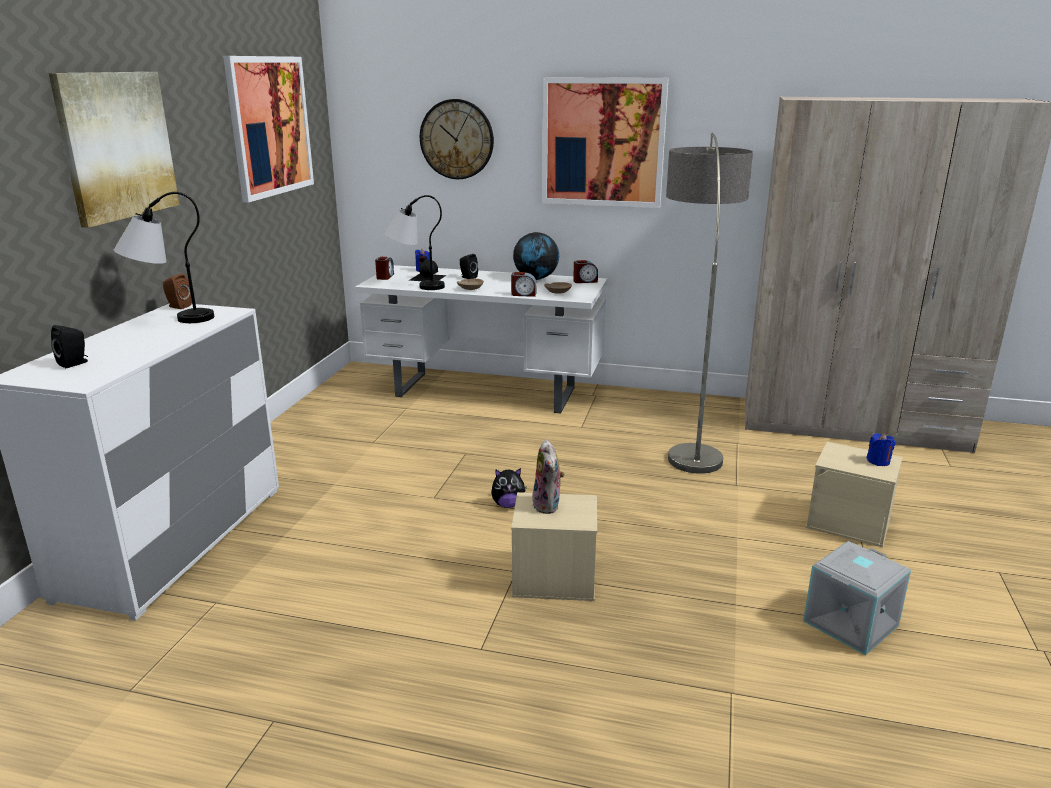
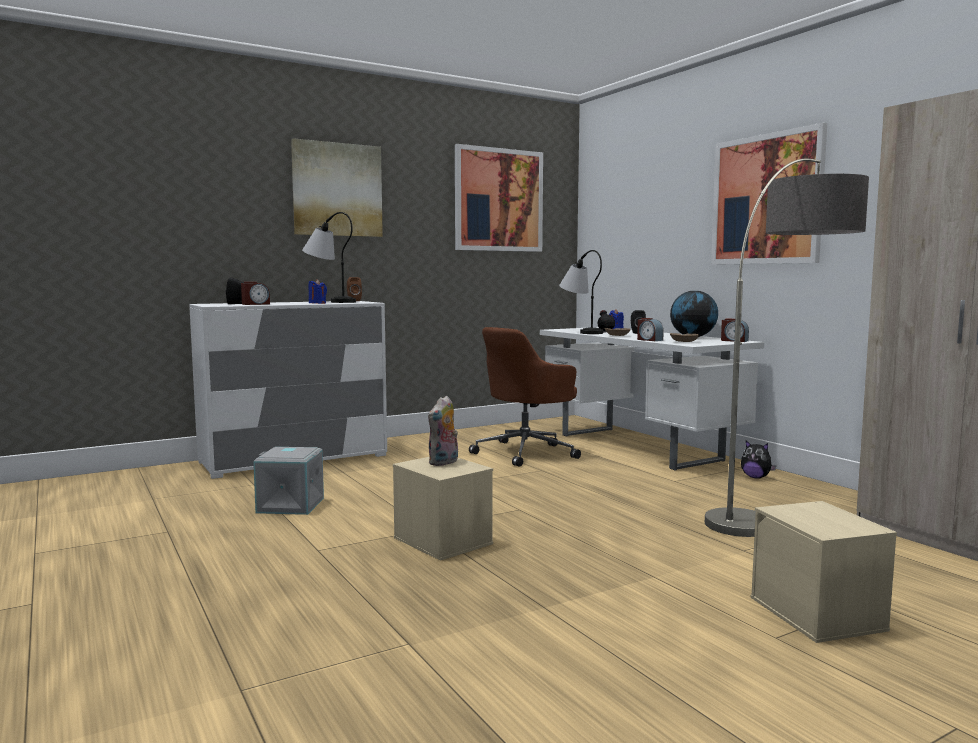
camera: 45 degrees right, 15 degrees down
(385, 277) = (576, 328): alarm clock -> alarm clock (255, 304)
(409, 433) = (526, 452): none -> brown office chair
(457, 139) = (654, 211): wall clock -> none
(508, 505) = (506, 500): plush toy -> plush toy (756, 477)
(852, 624) = (626, 666): grey storage box -> grey storage box (289, 506)
(878, 461) = (847, 525): blue candle -> blue candle (317, 303)

